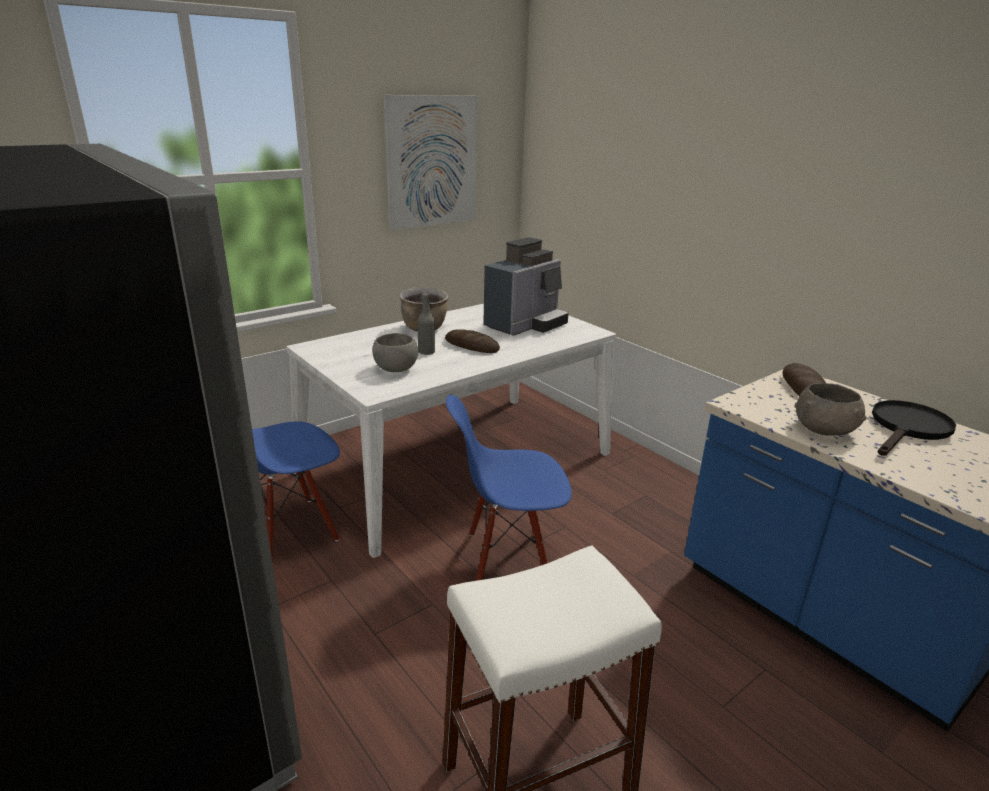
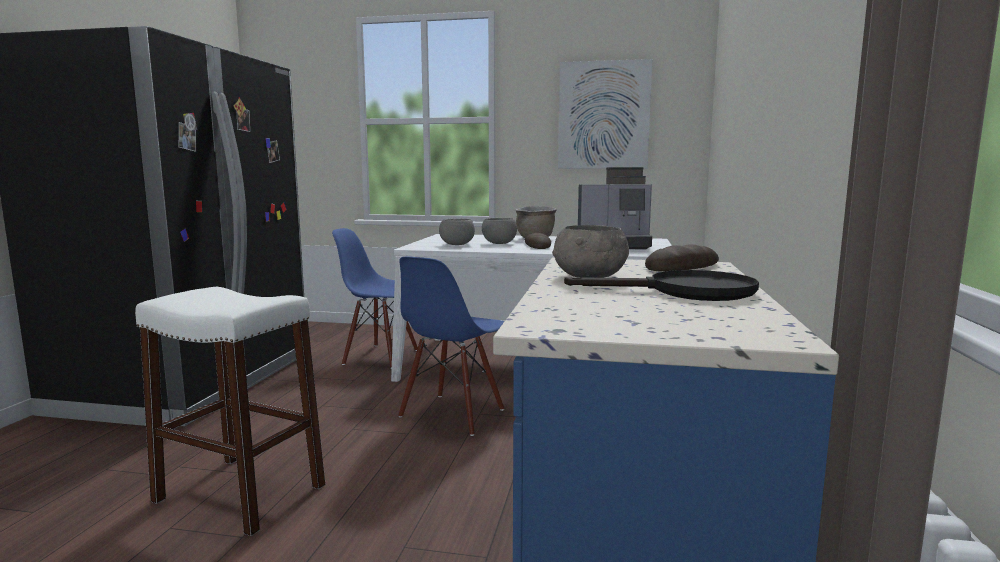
camera: 50 degrees right, 15 degrees down
(426, 352) = (499, 243): grey bottle -> grey bowl
(507, 562) = (453, 414): blue chair -> blue chair turned 105 degrees counterclockwise

